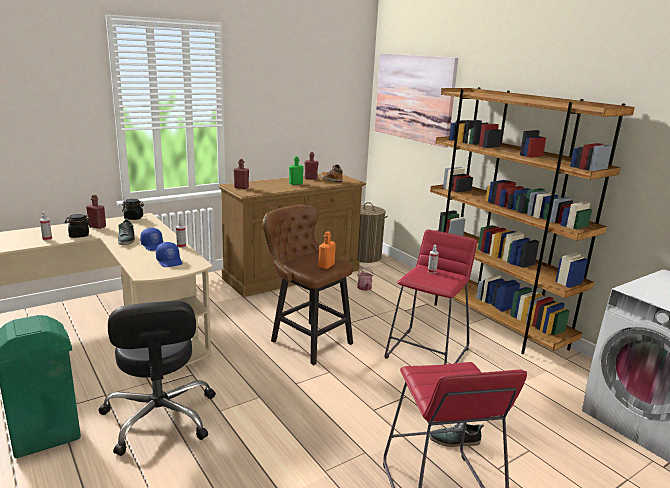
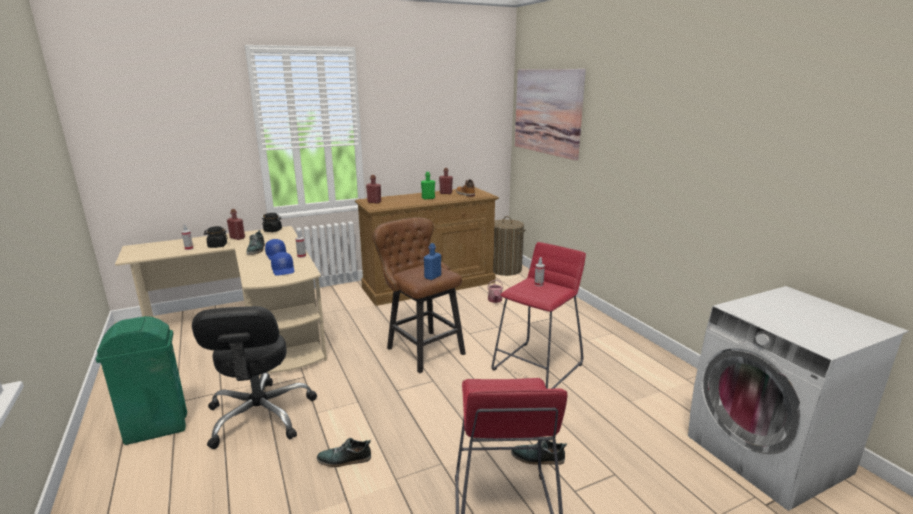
camera: 10 degrees right, 0 degrees up
(266, 456) = (344, 459): none -> shoe
(326, 266) = (432, 277): orange bottle -> blue bottle
(491, 322) = (615, 338): brown bookcase -> none

